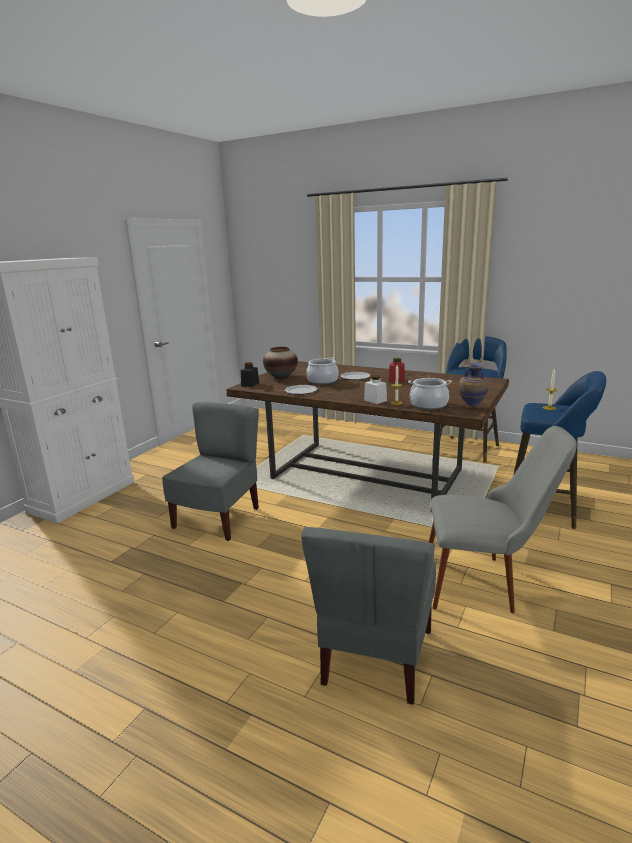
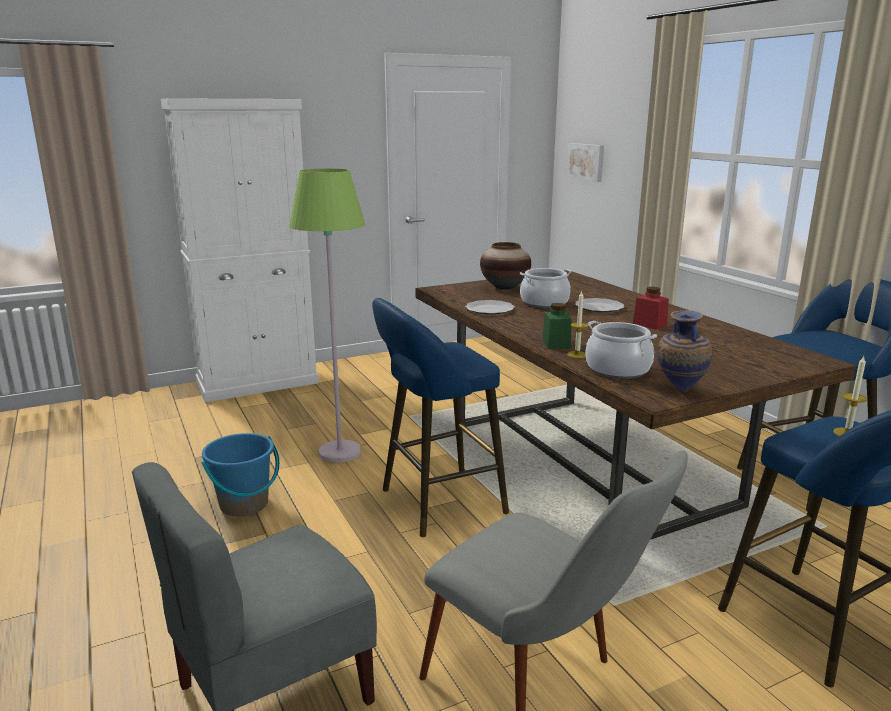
camera: 35 degrees right, 0 degrees up
(200, 574) = (244, 504): none -> blue bucket
(218, 518) = (340, 452): grey chair -> green floor lamp
(250, 384) = (451, 288): black jar -> none
(263, 289) = (586, 162): none -> picture
(319, 523) = (436, 503): none -> blue stool
(375, 400) = (556, 344): white jar -> green jar

